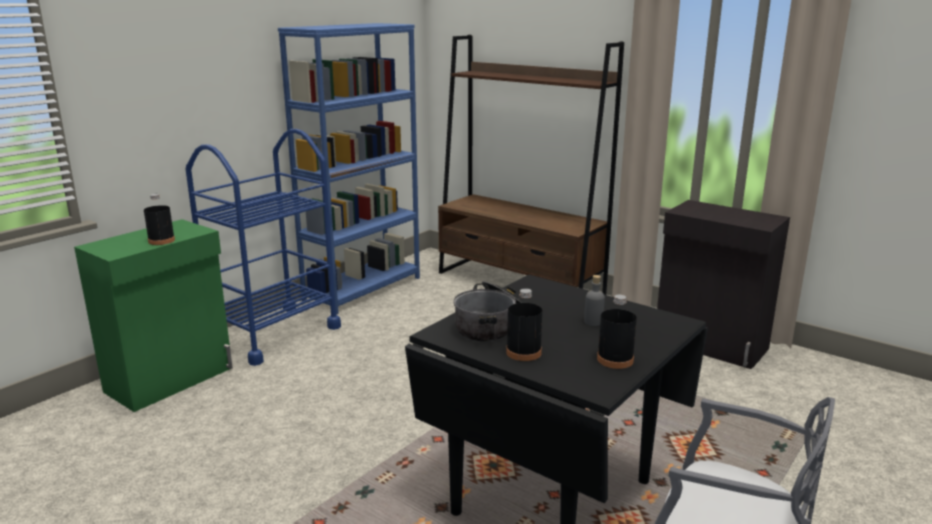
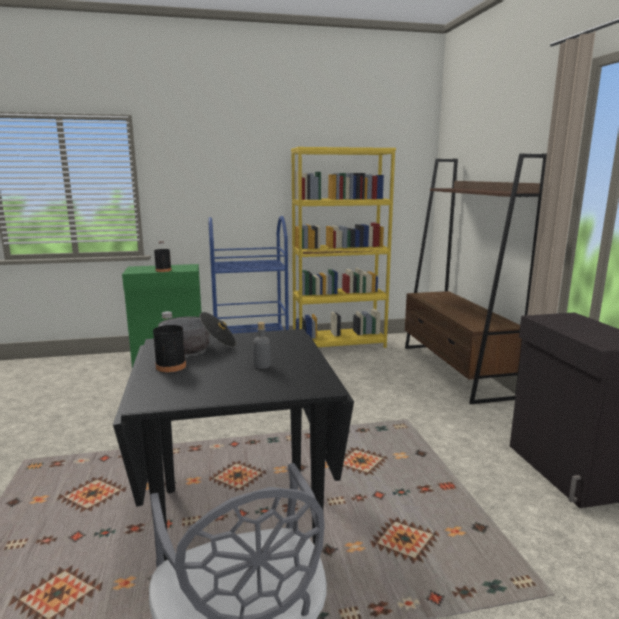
camera: 40 degrees right, 5 degrees down
(363, 289) = (339, 344): blue bookcase -> yellow bookcase
(615, 360) = (208, 391): black bottle -> none

